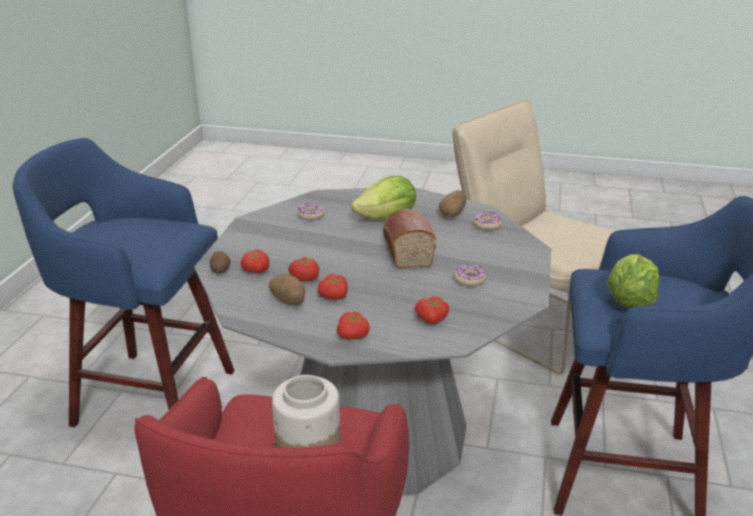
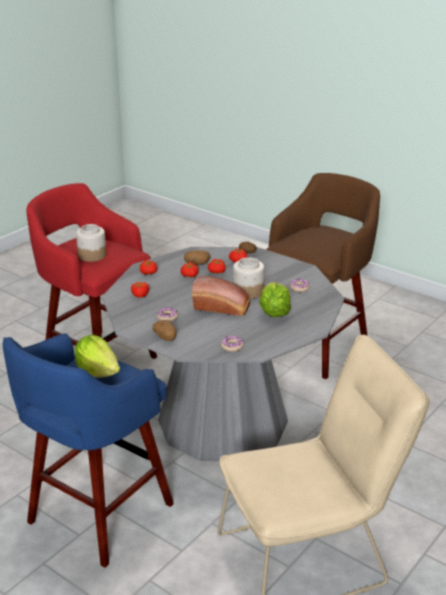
camera: 115 degrees right, 0 degrees up
(150, 396) = (317, 346): blue stool -> brown stool
(348, 243) = (247, 292): none -> jar
(453, 213) = (262, 339): potato -> potato (166, 338)

